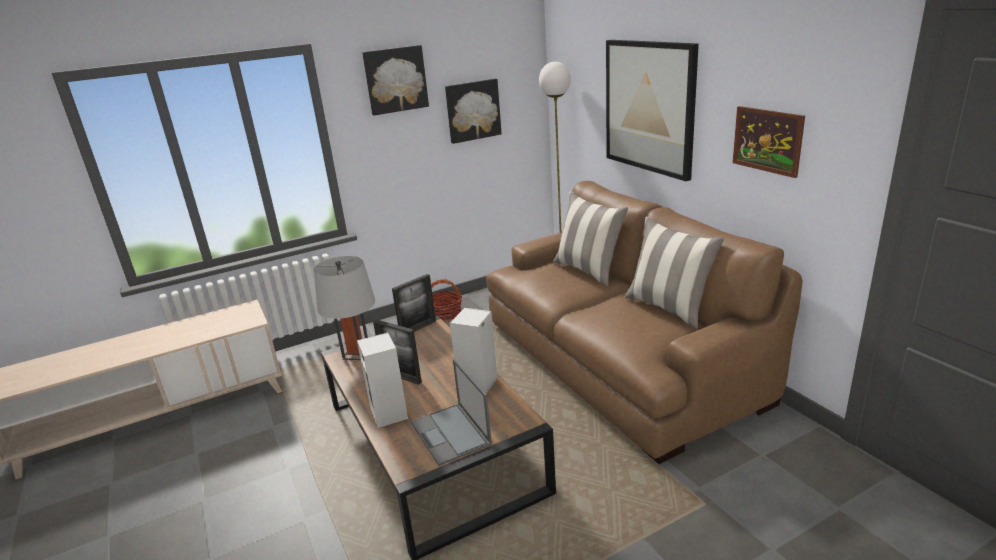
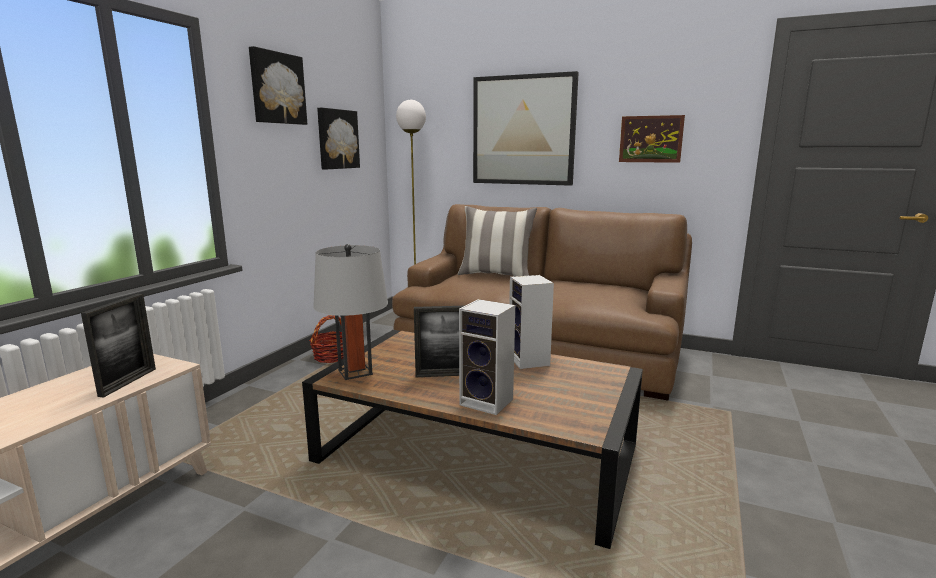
camera: 40 degrees left, 10 degrees down
(418, 328) = (390, 341): picture frame -> picture frame (128, 382)
(451, 434) = (574, 396): laptop -> none
(668, 308) = (597, 283): pillow -> none

